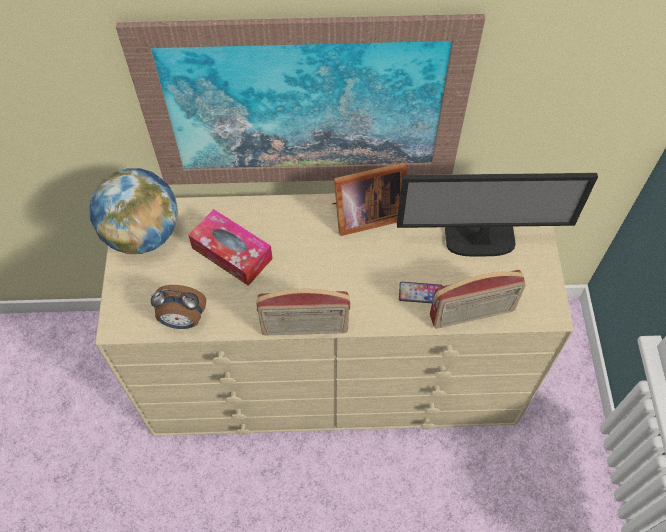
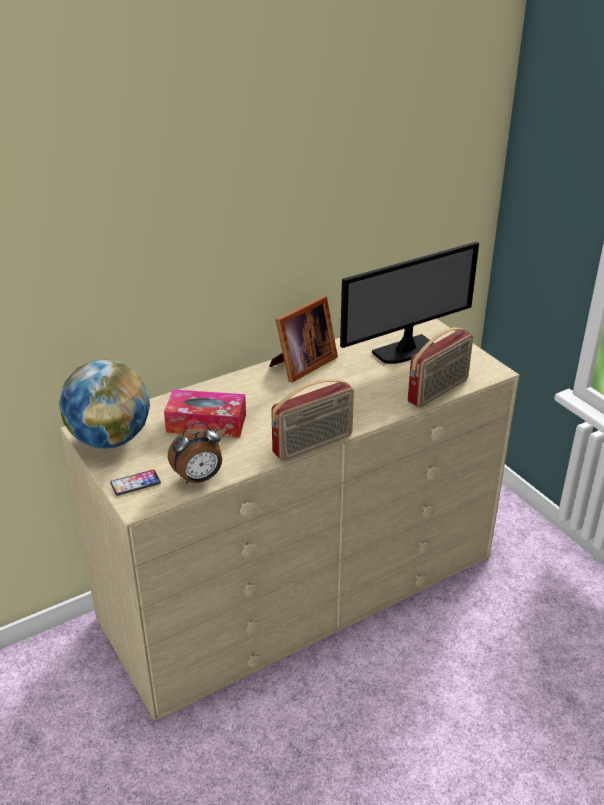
camera: 30 degrees left, 25 degrees down
(305, 107) = (233, 261): picture -> none
(420, 293) = (388, 393): phone -> phone (135, 483)

